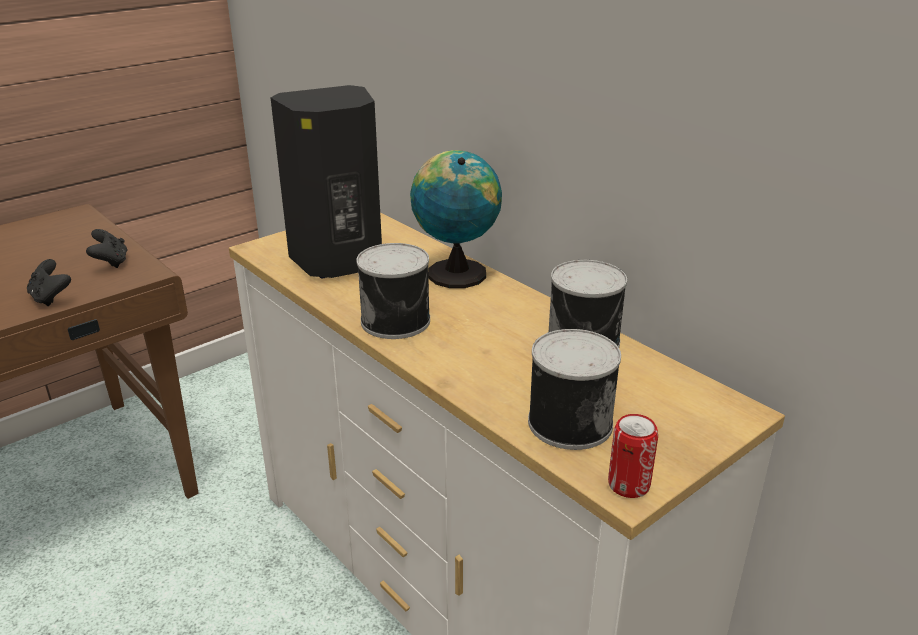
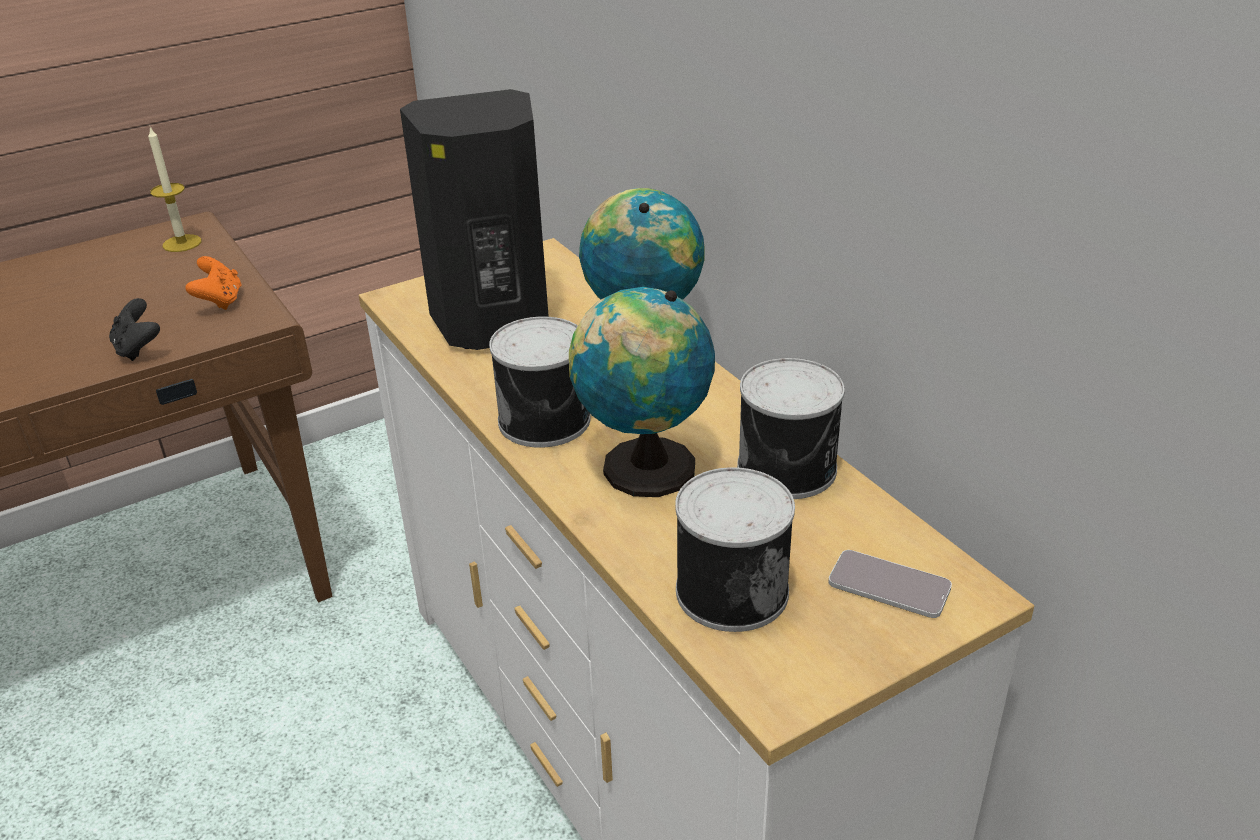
camera: 10 degrees right, 5 degrees up
(71, 225) = (182, 243): none -> candle
(111, 262) = (220, 301): black game controller -> orange game controller
(478, 348) = (642, 470): none -> globe
(628, 485) = (782, 690): can -> none
(681, 410) = (889, 585): none -> phone

